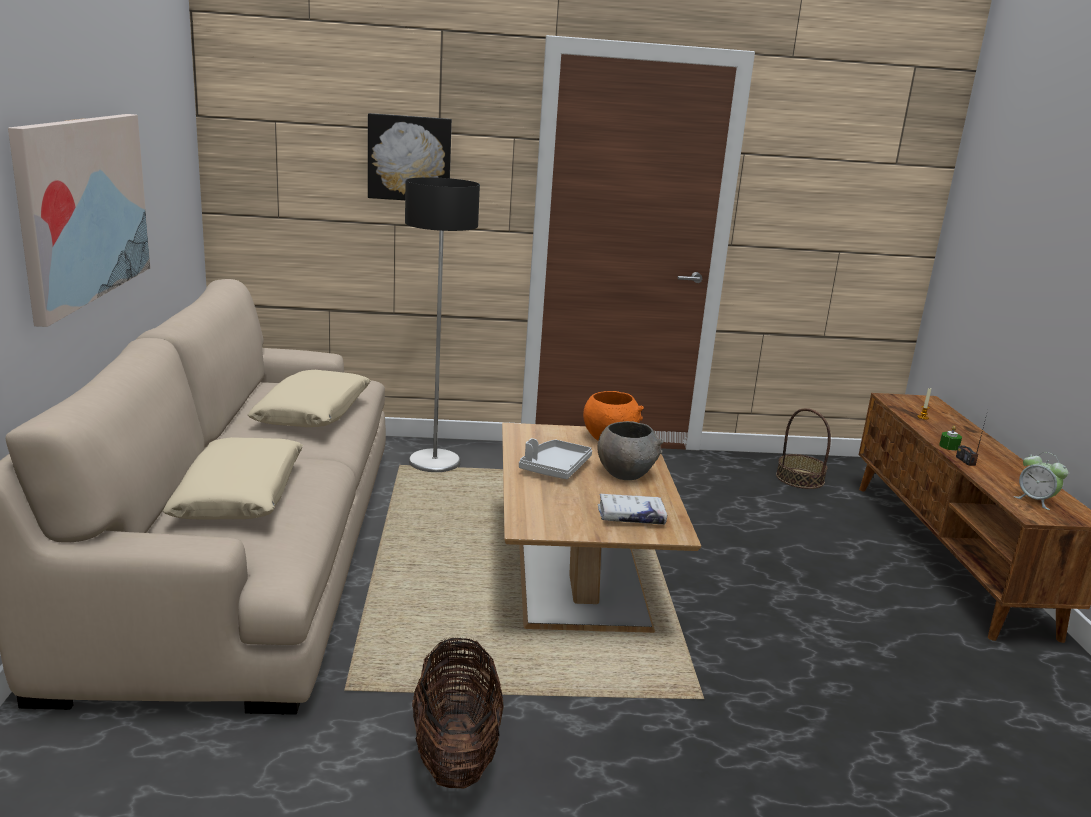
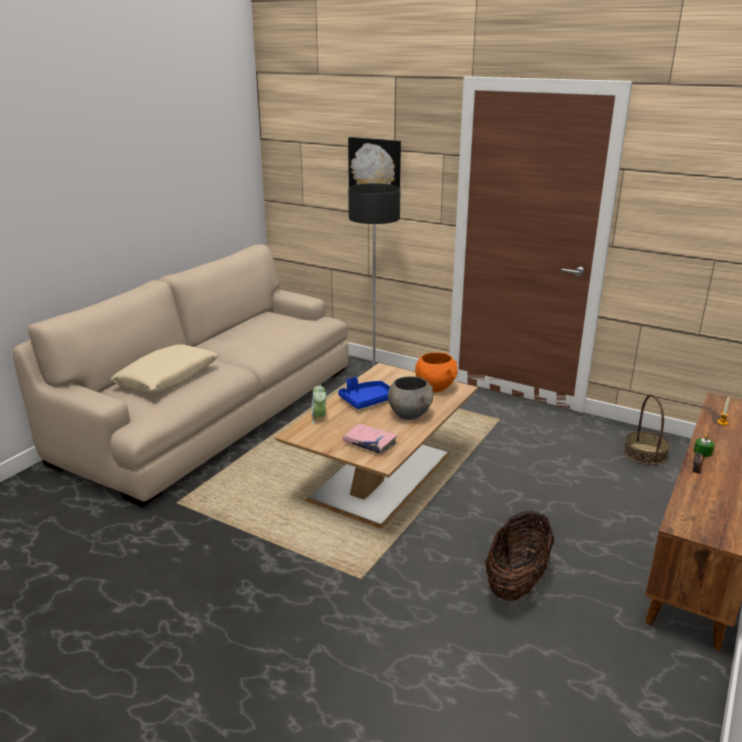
camera: 35 degrees right, 5 degrees up
(83, 209) = (126, 205): picture -> none
(313, 412) = (267, 336): beige pillow -> none
(456, 752) = (191, 554): basket -> basket (517, 581)
(555, 468) = (367, 400): grey tray -> blue tray
(631, 516) = (369, 443): white book -> pink book
(1035, 501) = (707, 515): alarm clock -> alarm clock (319, 418)

